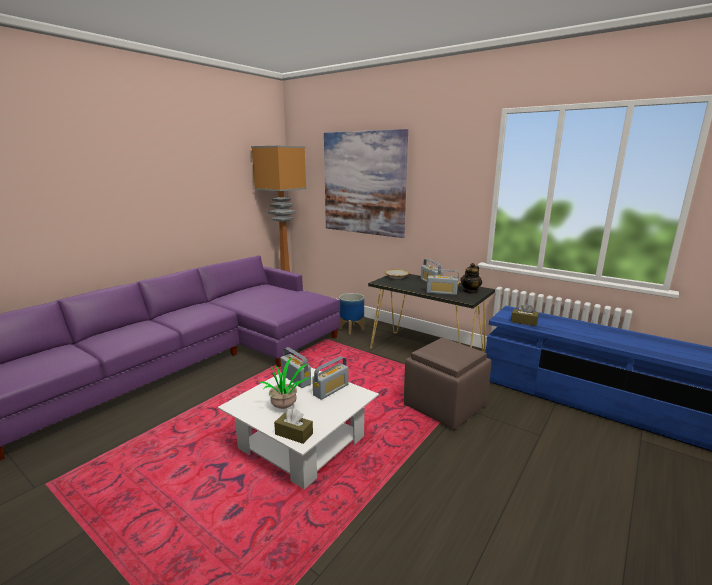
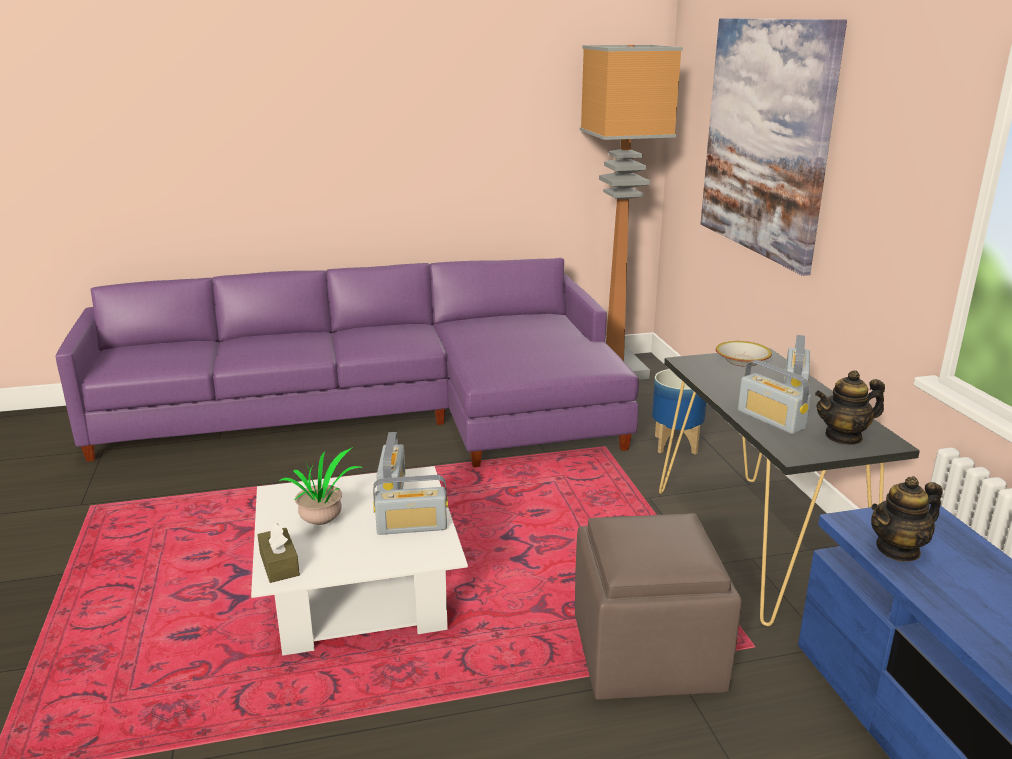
camera: 40 degrees right, 5 degrees up
(524, 322) = (898, 549): brown tissue box -> teapot

